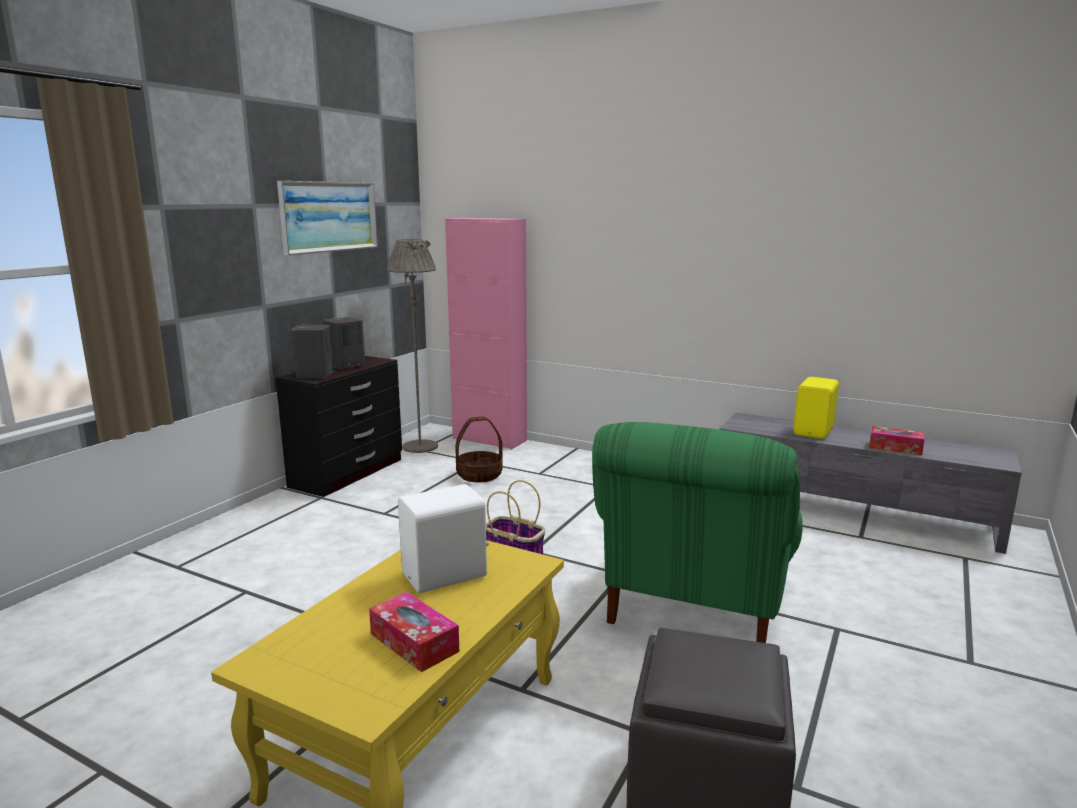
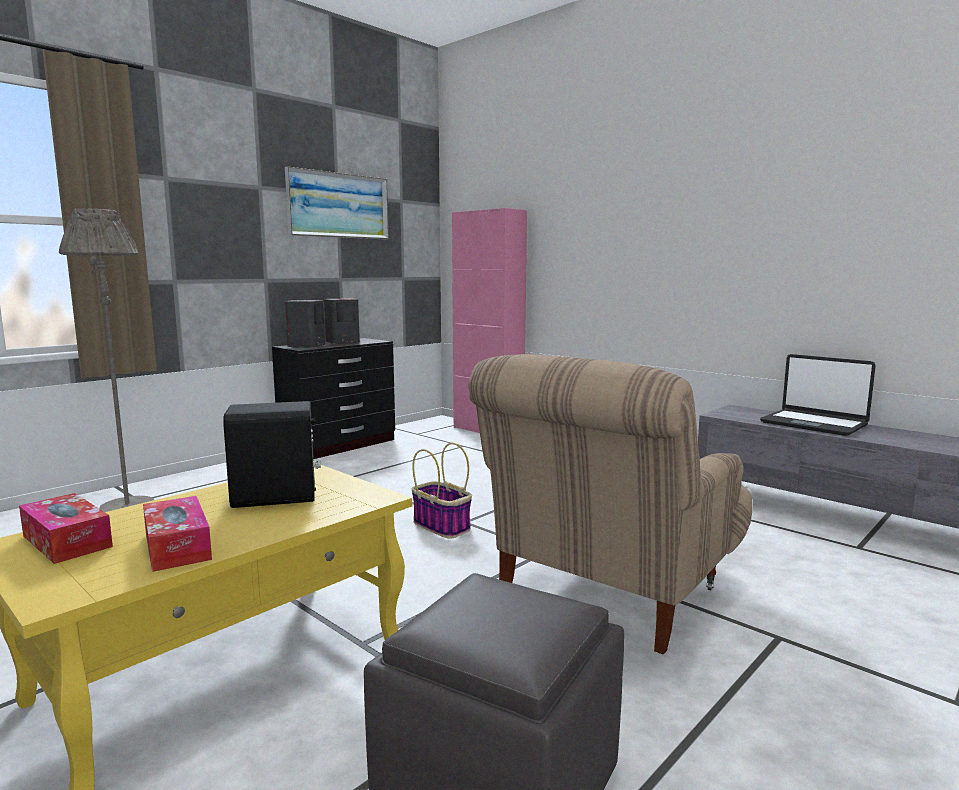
camera: 15 degrees right, 5 degrees down
(420, 447) = (419, 431): grey floor lamp -> grey floor lamp (127, 507)
(446, 576) = (276, 498): white speaker -> black speaker
(479, 475) = (458, 456): basket -> none
(695, 606) = (610, 592): green armchair -> beige armchair
(815, 431) = (813, 424): yellow speaker -> laptop
(895, 447) = (910, 442): tissue box -> tissue box (67, 541)

